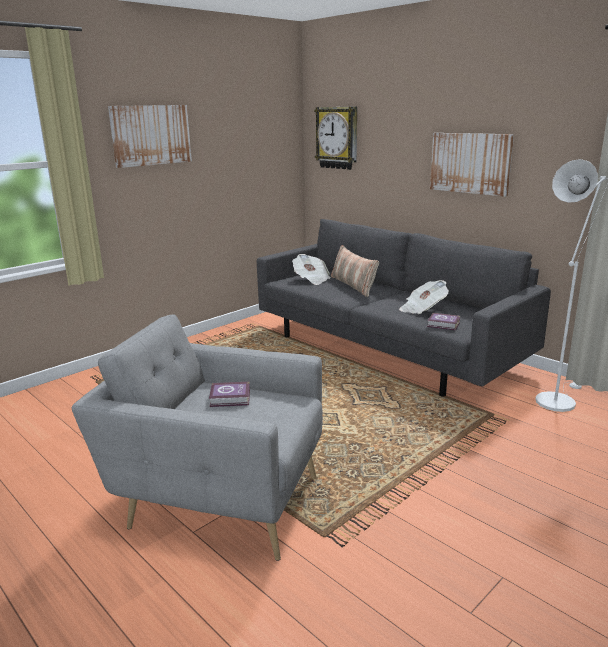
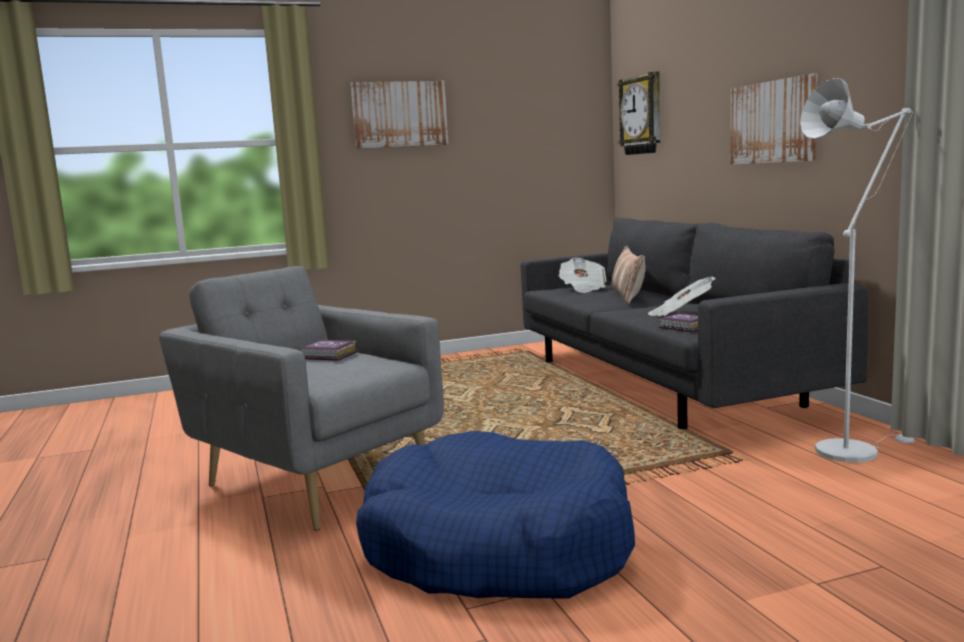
camera: 25 degrees right, 10 degrees down
(432, 543) = (497, 547): none -> blue dog bed

